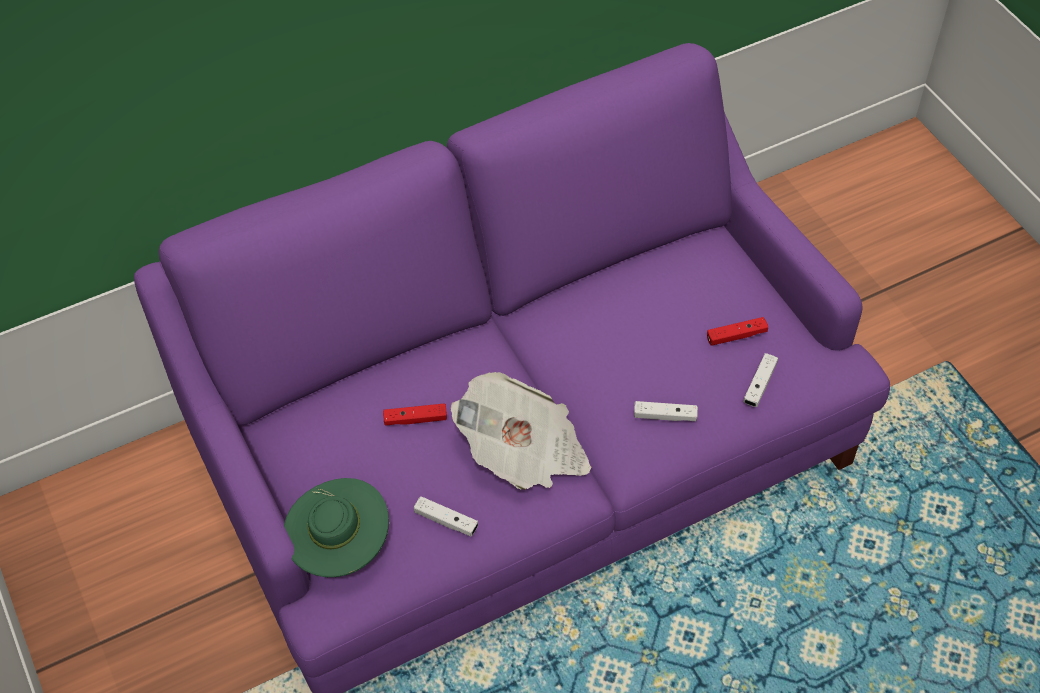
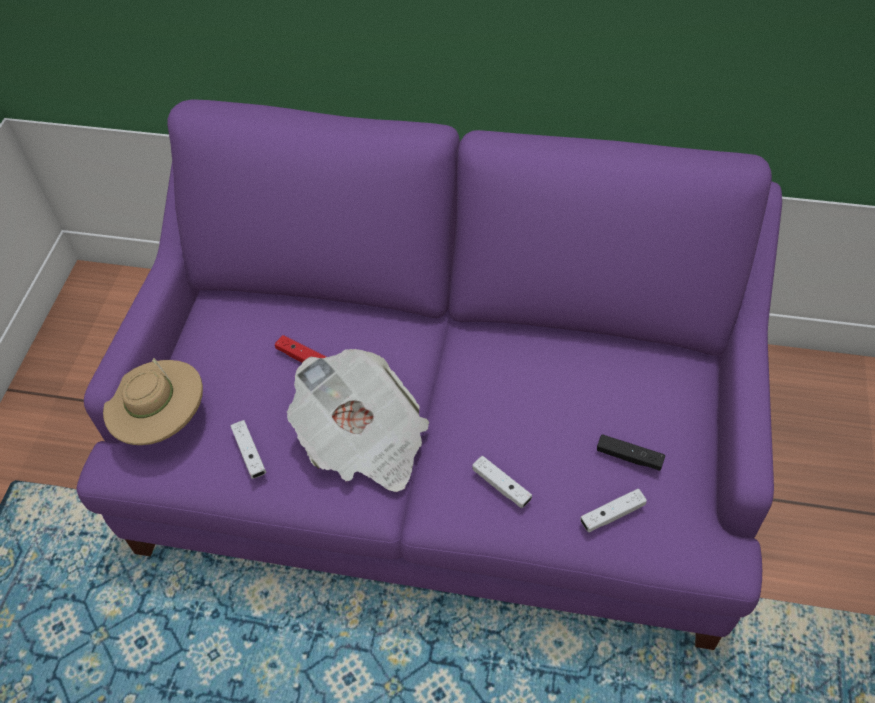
camera: 40 degrees right, 0 degrees up
(340, 547) = (163, 421): green hat -> beige hat
(736, 336) = (629, 457): red game controller -> black game controller

